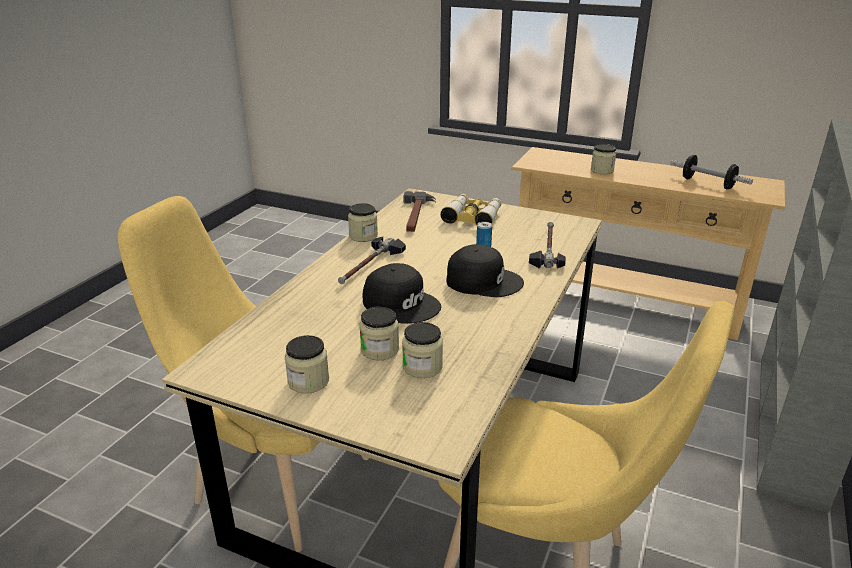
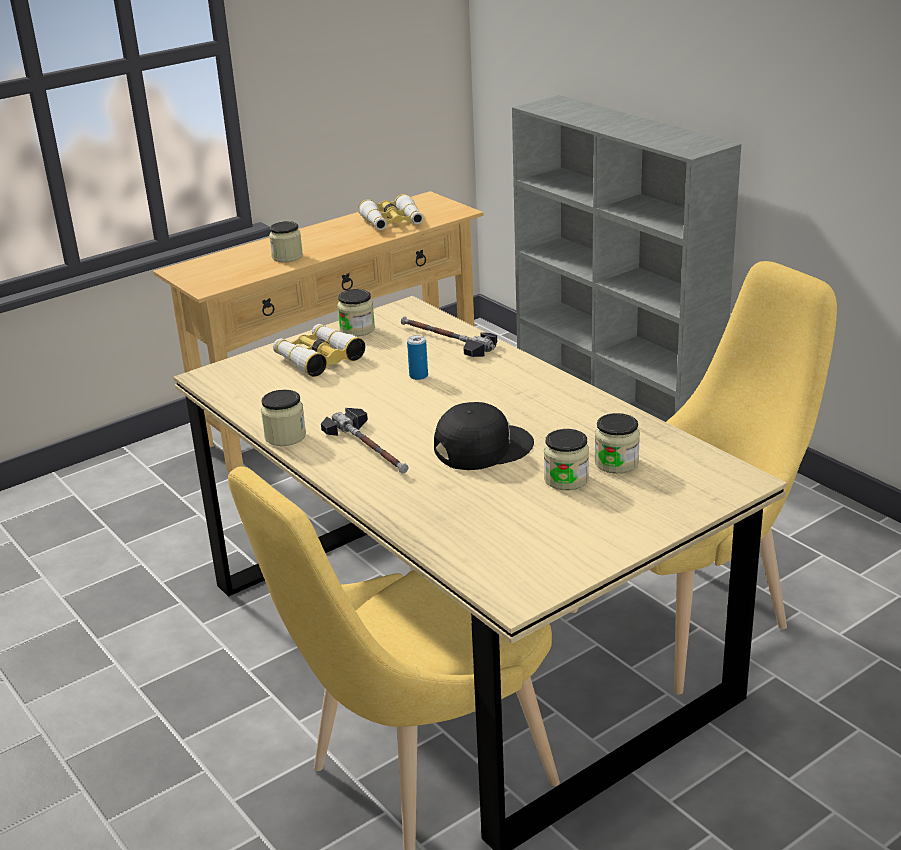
camera: 60 degrees left, 0 degrees up
(308, 381) = (593, 531): jar -> jar (357, 329)
(416, 215) = (267, 390): hammer -> none
(483, 281) = (479, 391): black cap -> none
(707, 183) = (392, 222): dumbbell -> binoculars

